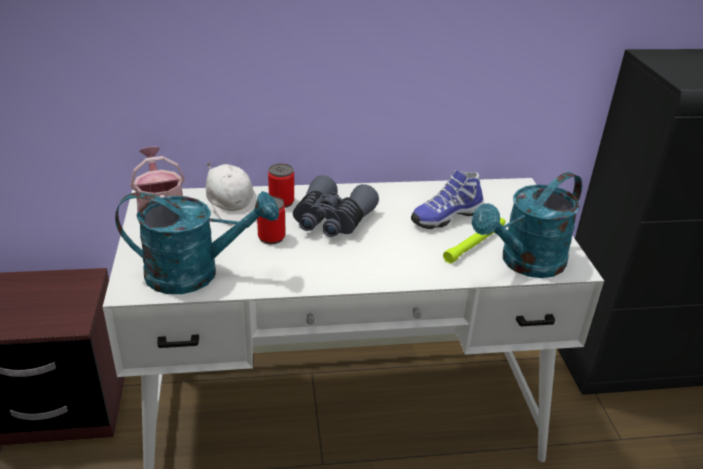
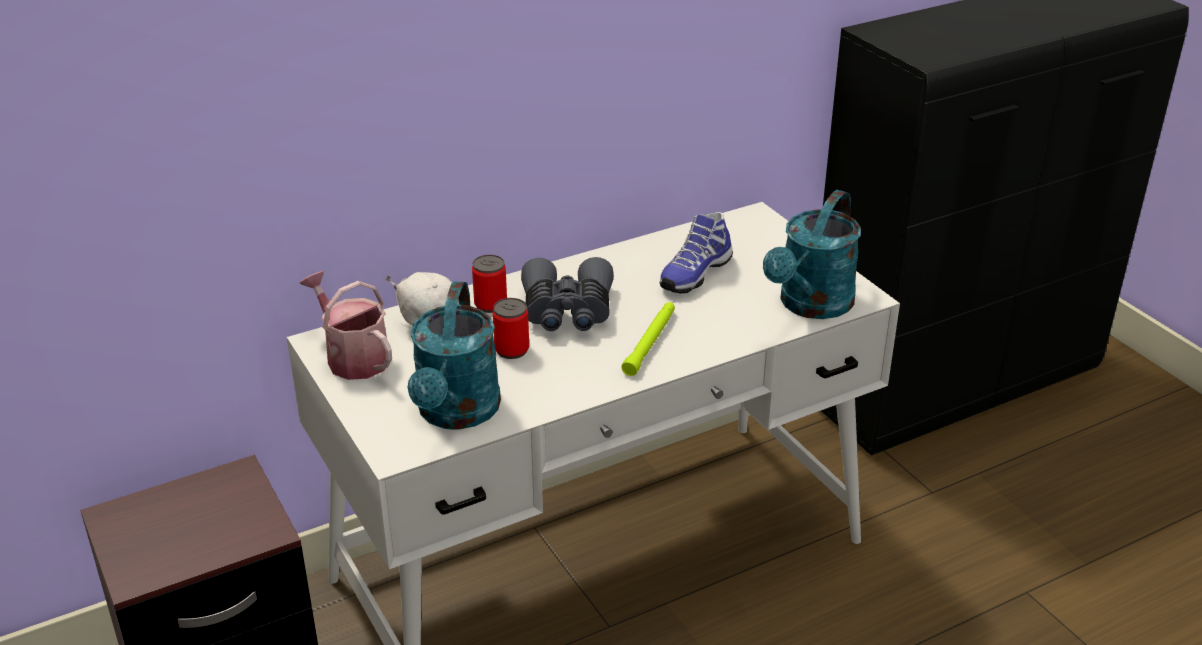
camera: 20 degrees left, 0 degrees up
(195, 273) = (456, 414): turquoise watering can -> turquoise watering can turned 120 degrees clockwise
(476, 243) = (746, 296): green flashlight -> green flashlight (650, 342)

